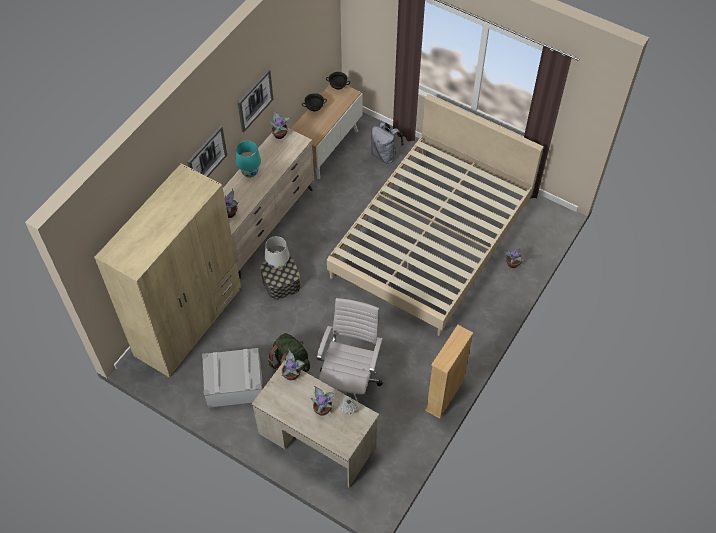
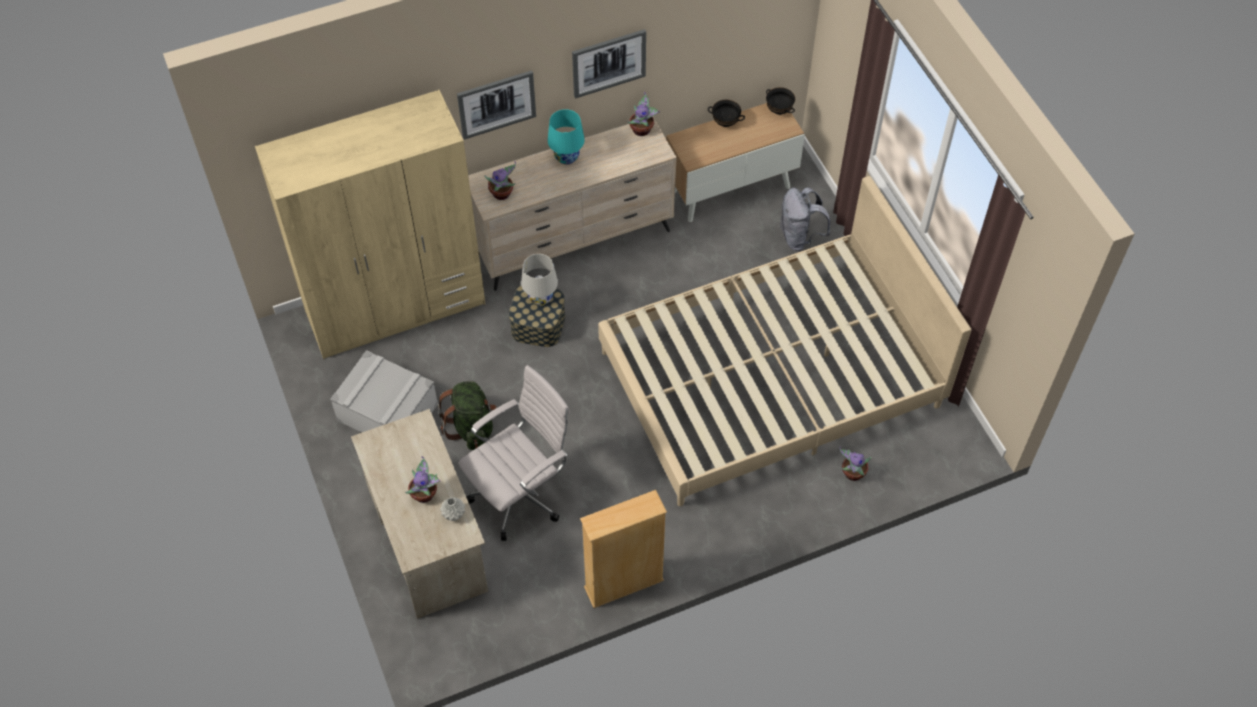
camera: 35 degrees right, 0 degrees up
(292, 374) = (424, 431): potted plant -> none

